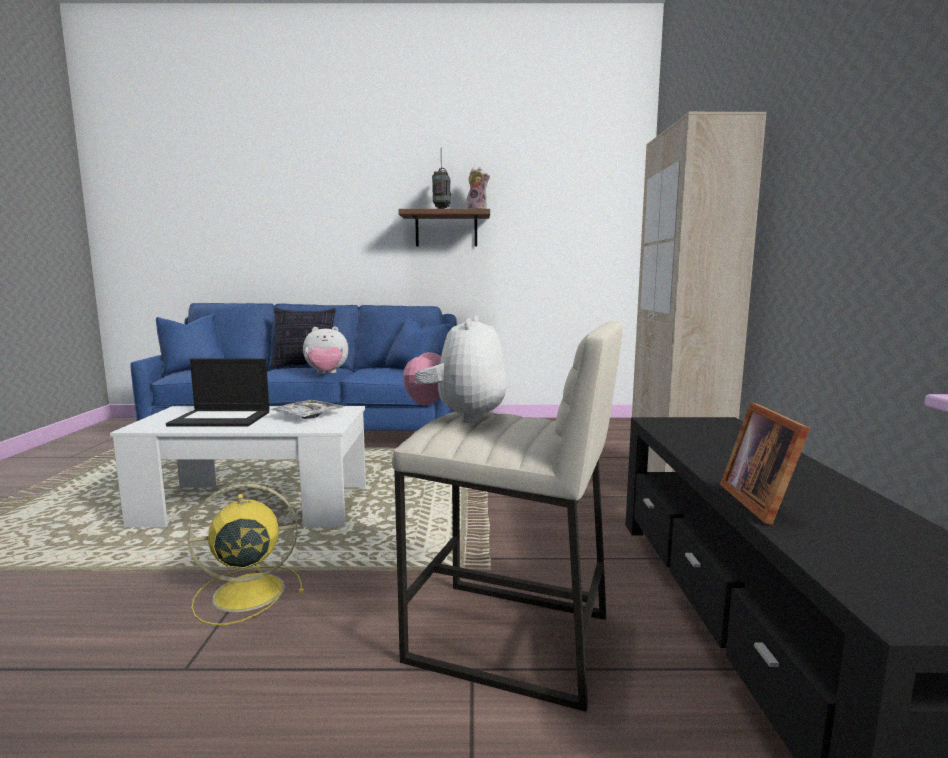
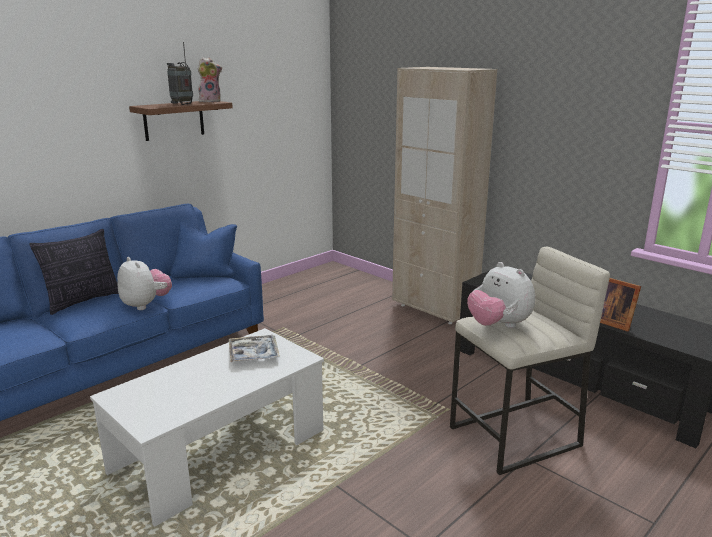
camera: 45 degrees left, 10 degrees up
(222, 418) = (193, 386): laptop -> none
(245, 593) = (361, 500): yellow fan -> none
(326, 374) = (146, 305): plush toy -> plush toy turned 75 degrees counterclockwise

